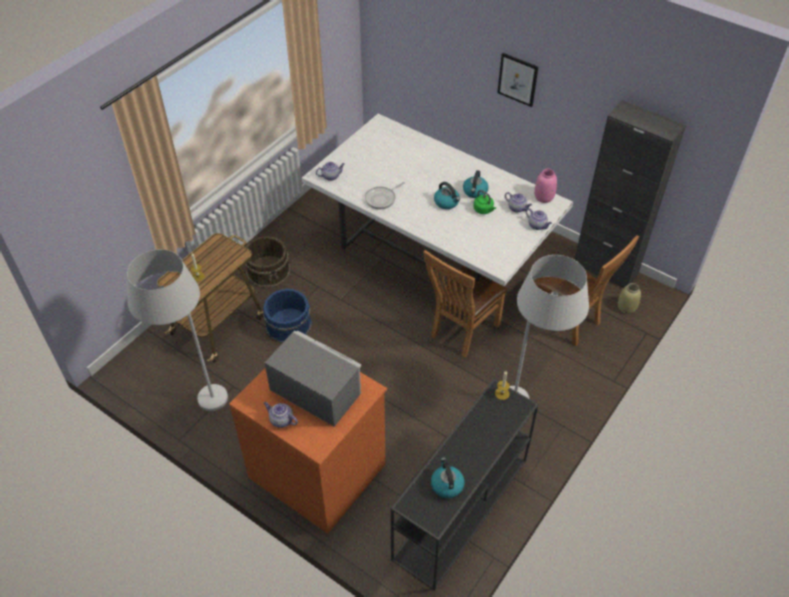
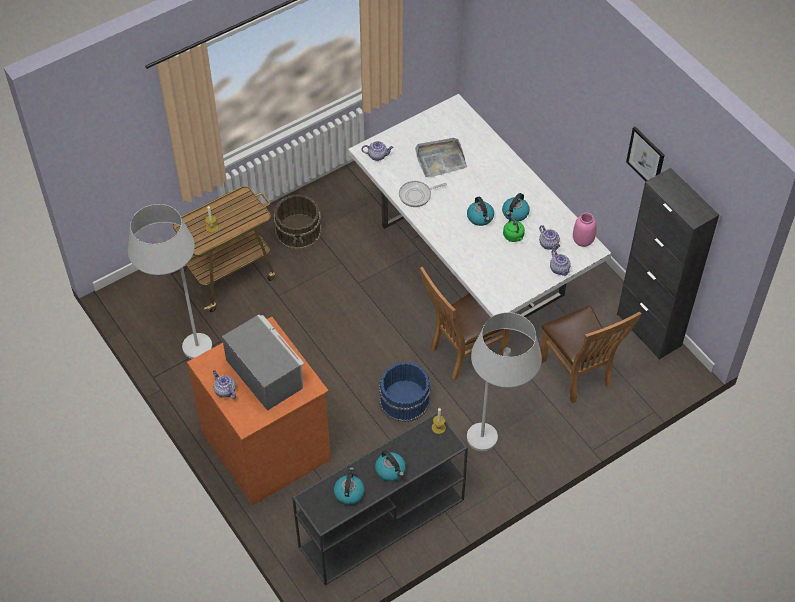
camera: 20 degrees right, 5 degrees up
(288, 325) = (295, 294): blue bucket -> blue bucket (404, 399)
(388, 166) = (440, 159): none -> grey tray
(477, 449) = (391, 470): none -> kettle
(517, 79) = (590, 108): picture -> picture (645, 158)
(626, 308) = (648, 379): beige vase -> none

